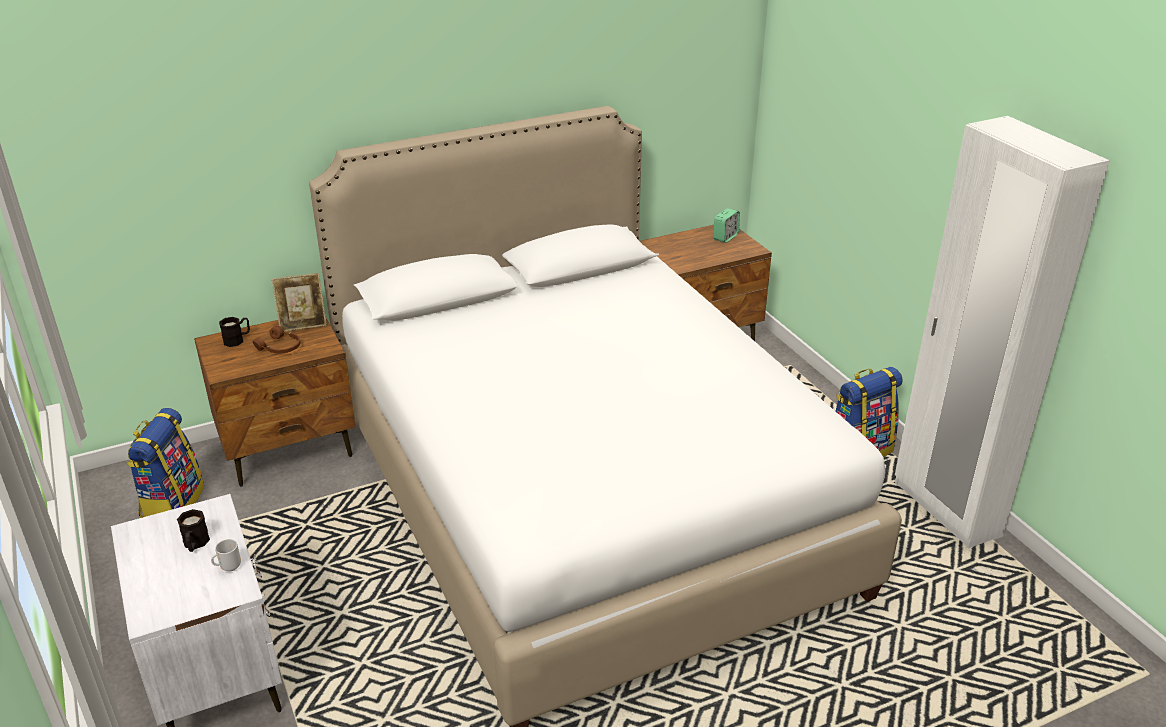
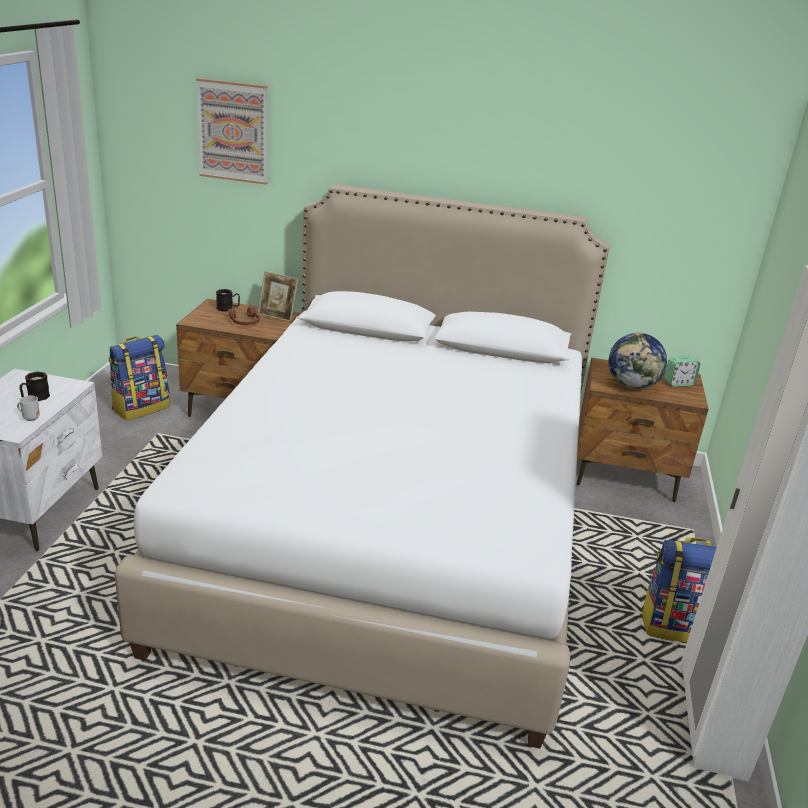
camera: 35 degrees right, 5 degrees down
(189, 124) = (233, 131): none -> picture
(698, 256) = (632, 386): none -> globe

